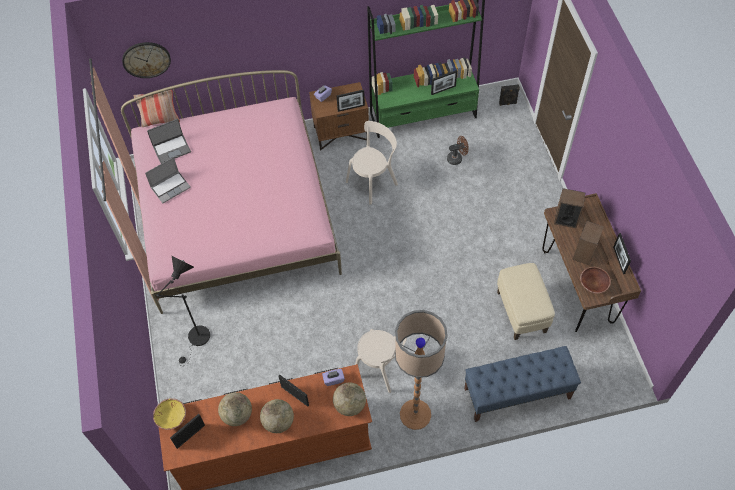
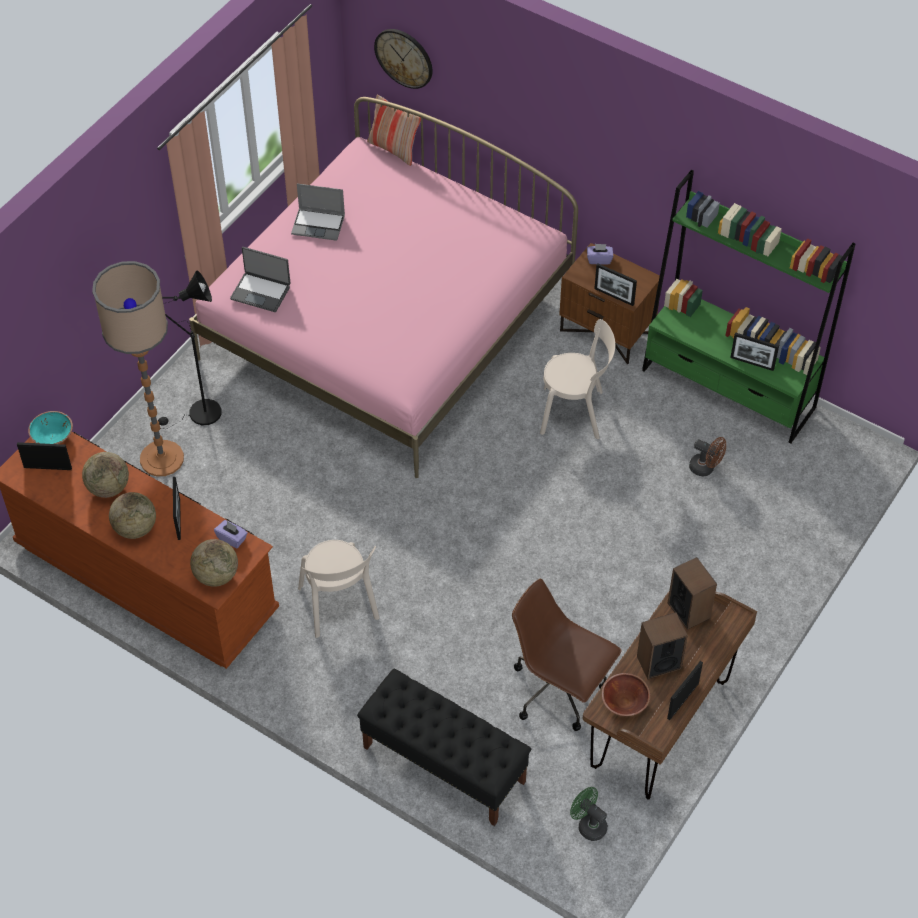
camera: 45 degrees right, 5 degrees down
(171, 149) = (367, 186): laptop -> laptop (261, 292)
(171, 417) = (53, 436): yellow bowl -> turquoise bowl
(415, 414) = (313, 682): floor lamp -> floor lamp (161, 458)
(507, 103) = (853, 459): black speaker -> none
(517, 393) = (443, 764): blue bench -> black bench
(521, 312) = (559, 691): beige ottoman -> brown office chair
(604, 358) = (588, 825): none -> green fan

